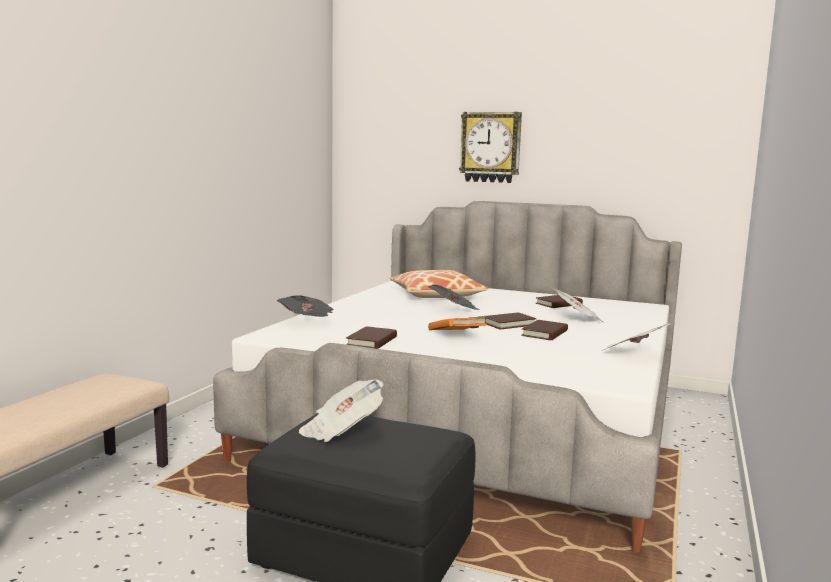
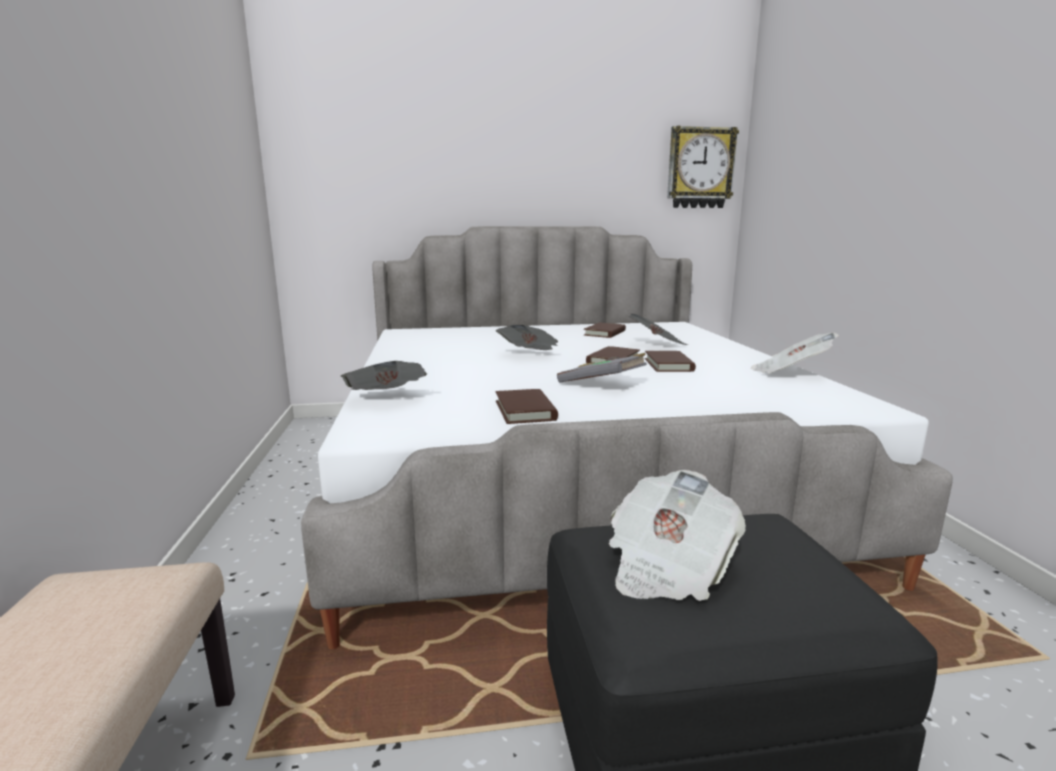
camera: 30 degrees left, 5 degrees up
(436, 295) = (470, 340): pillow -> none
(457, 336) = (601, 384): orange book -> grey book
(490, 147) = (483, 162): wall clock -> wall clock (700, 168)

